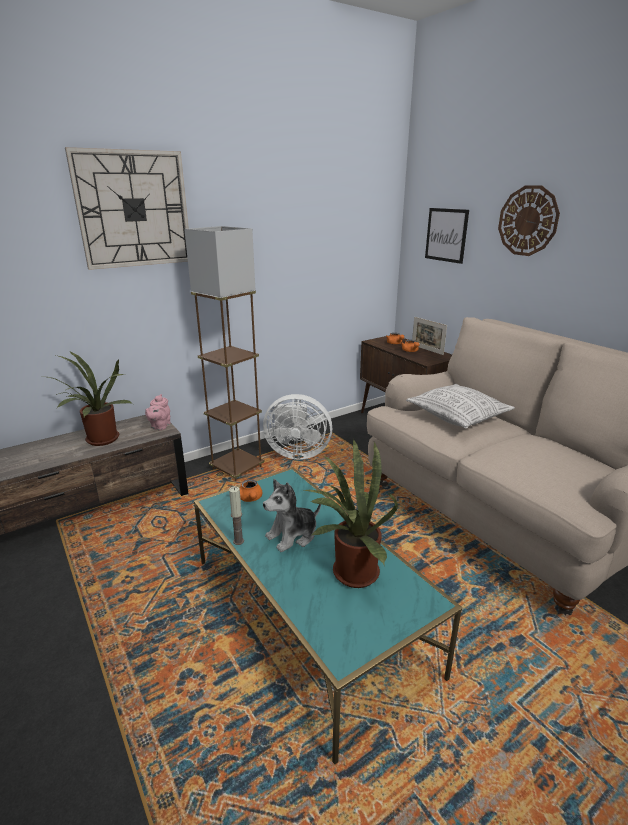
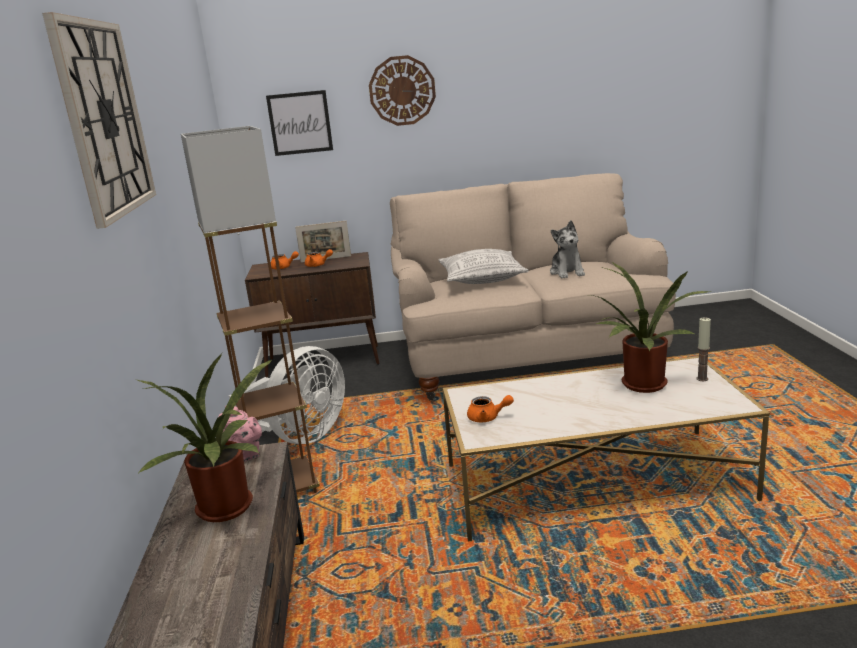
camera: 60 degrees left, 5 degrees down
(238, 541) = (563, 431): candle -> candle (702, 379)
(293, 535) = (572, 403): plush toy -> plush toy (567, 272)
(309, 614) = (594, 482): turquoise coffee table -> white coffee table

